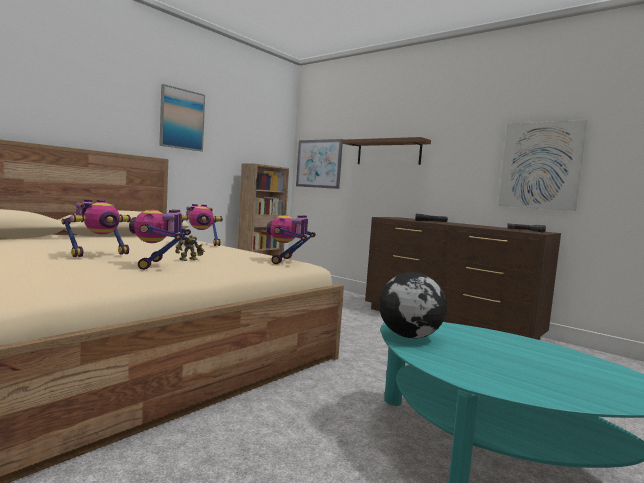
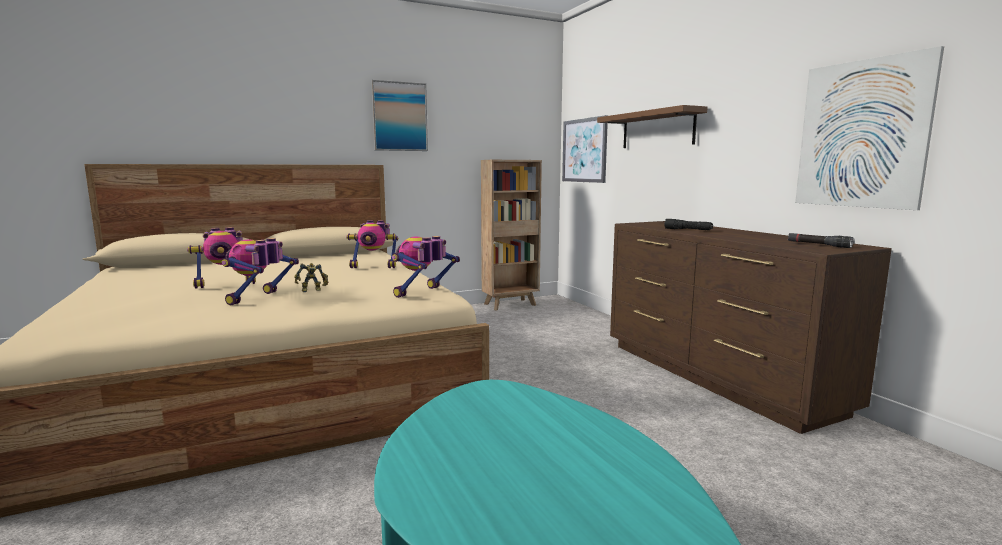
camera: 25 degrees right, 5 degrees up
(410, 336) = (453, 412): globe -> none

